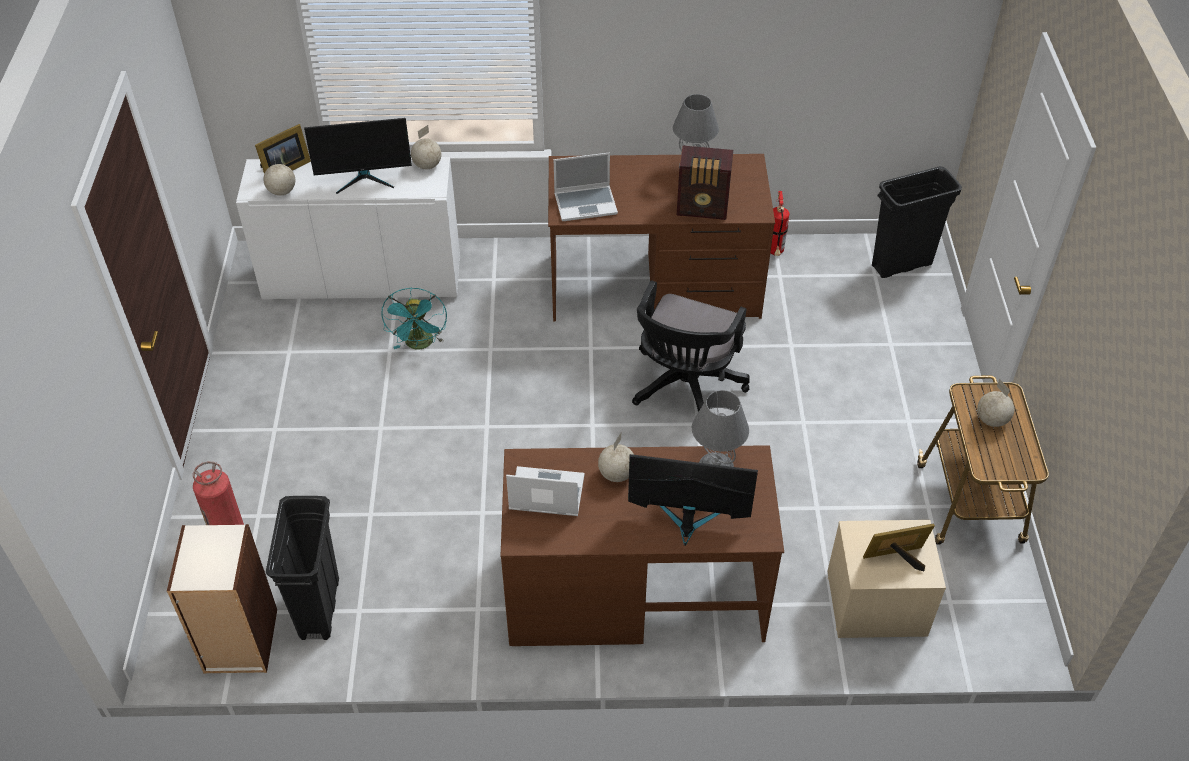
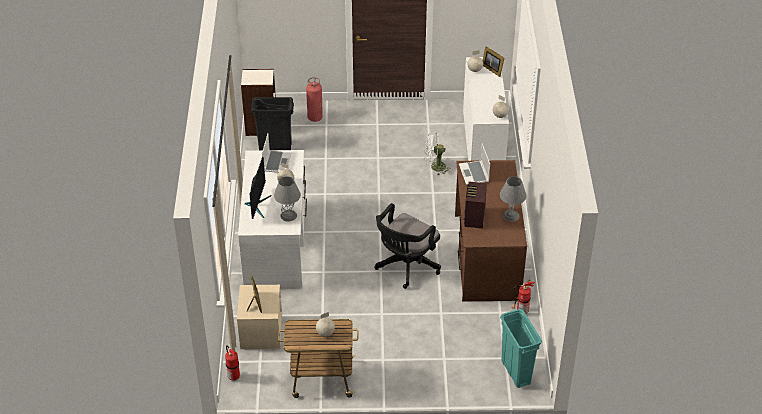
camera: 90 degrees right, 5 degrees down
(365, 179) = (487, 95): monitor -> none
(420, 344) = (434, 167): turquoise fan -> white fan
(634, 591) = (276, 245): brown desk -> white desk
(684, 389) = (405, 266): black office chair -> black office chair turned 75 degrees counterclockwise
(902, 264) = (516, 372): black trash can -> turquoise trash can
(996, 644) = (233, 376): none -> fire extinguisher

